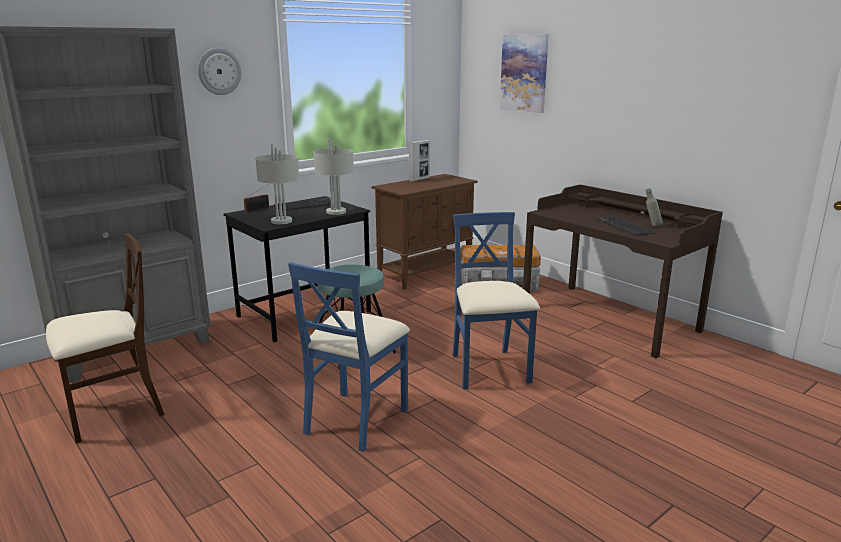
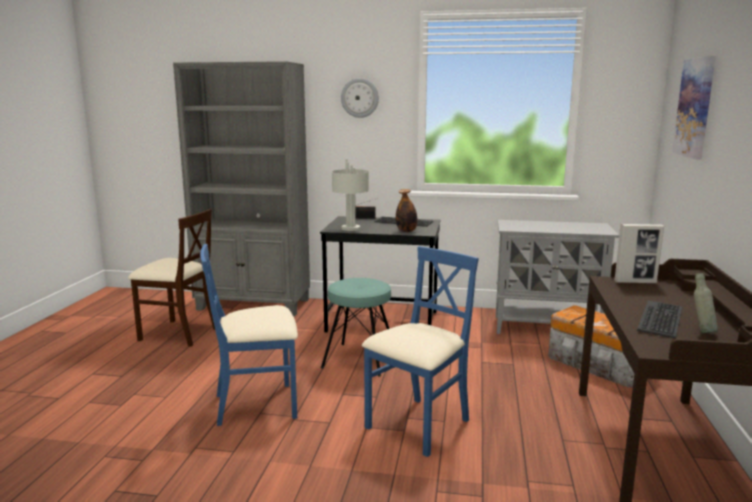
camera: 50 degrees right, 5 degrees down
(336, 212) = (406, 231): grey table lamp -> bottle
(419, 179) = (560, 223): picture frame -> picture frame (635, 282)
(425, 273) = (548, 328): brown cabinet -> grey cabinet

